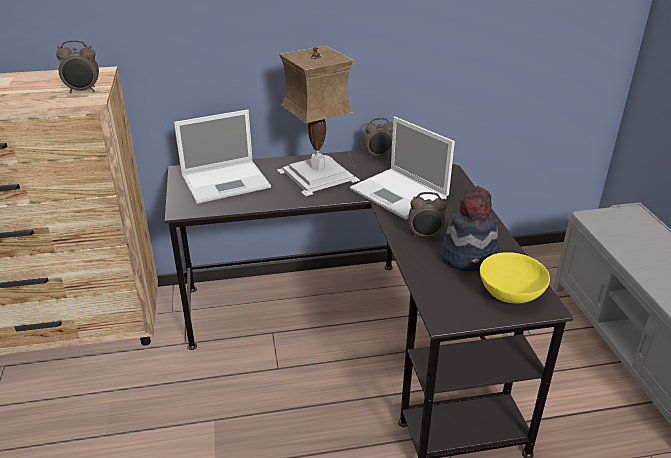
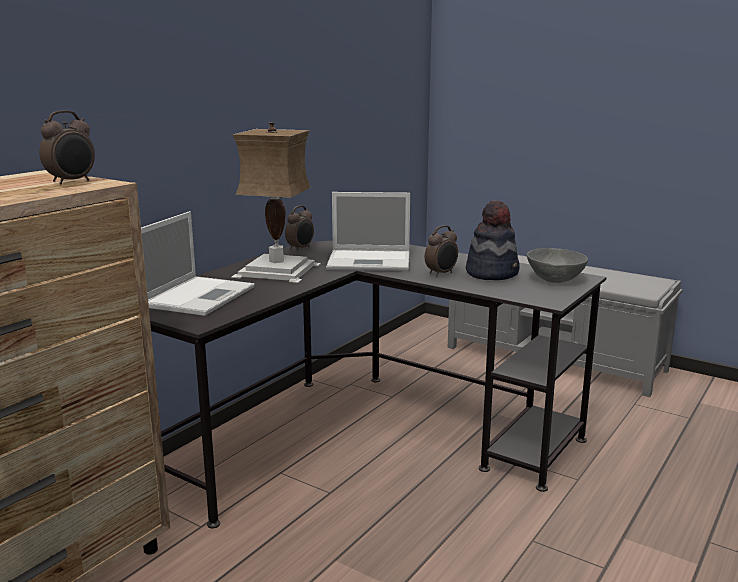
camera: 45 degrees left, 15 degrees down
(510, 294) = (555, 279): yellow bowl -> grey bowl

